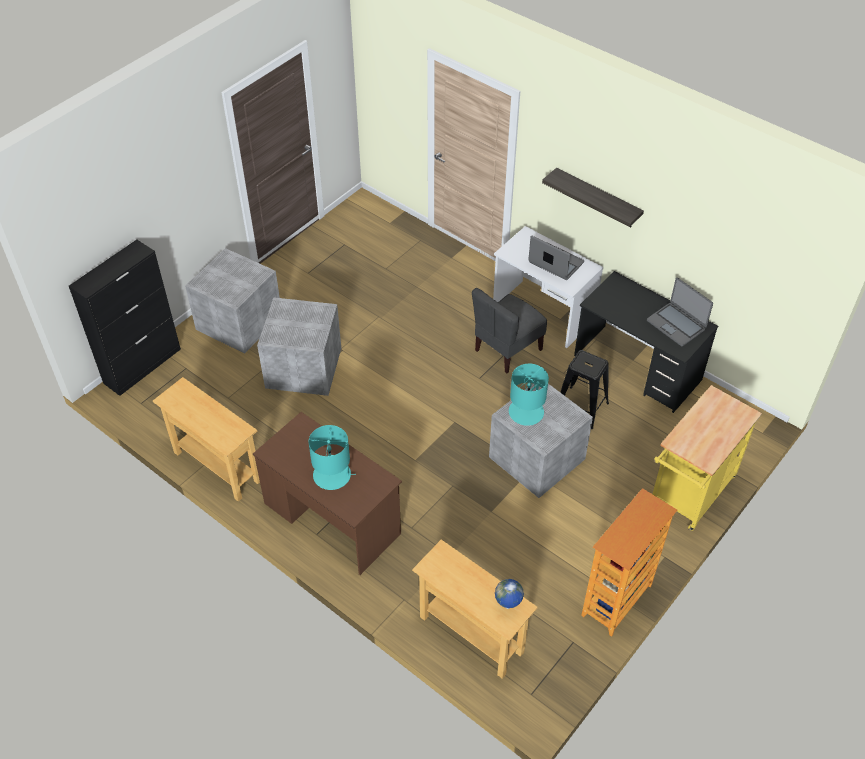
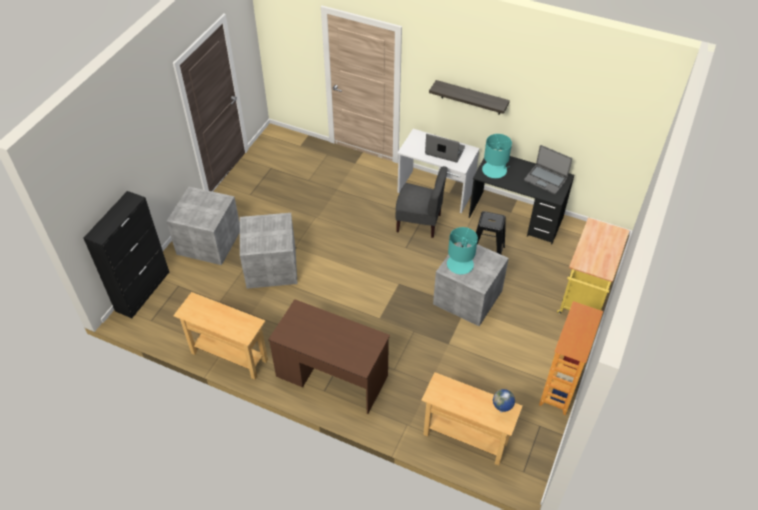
camera: 15 degrees left, 0 degrees up
(332, 475) = (336, 342): turquoise table lamp -> turquoise table lamp (494, 170)
(507, 349) = (419, 222): grey chair -> grey chair turned 105 degrees counterclockwise

